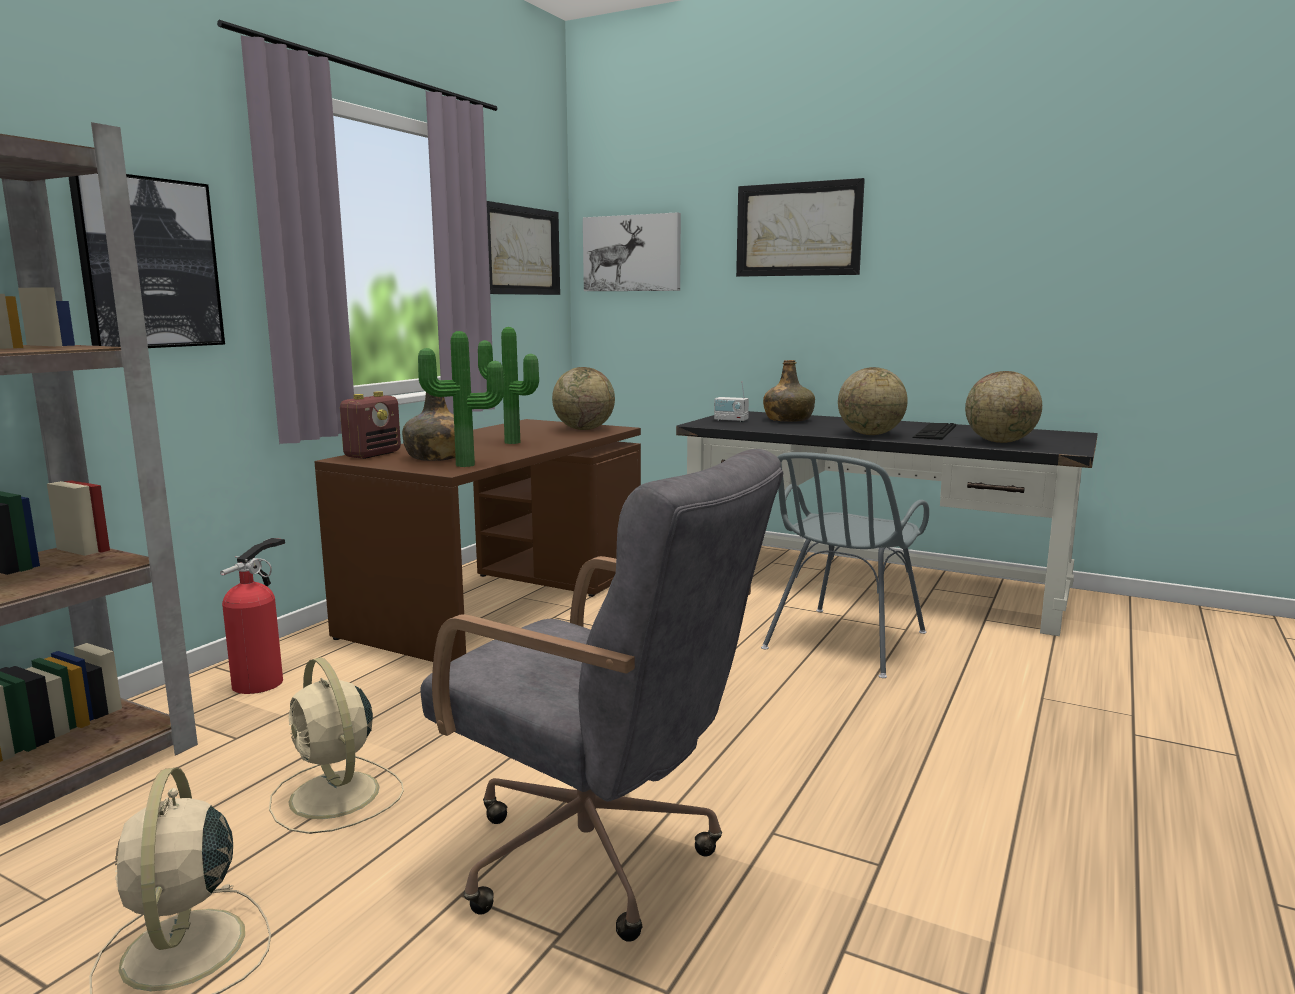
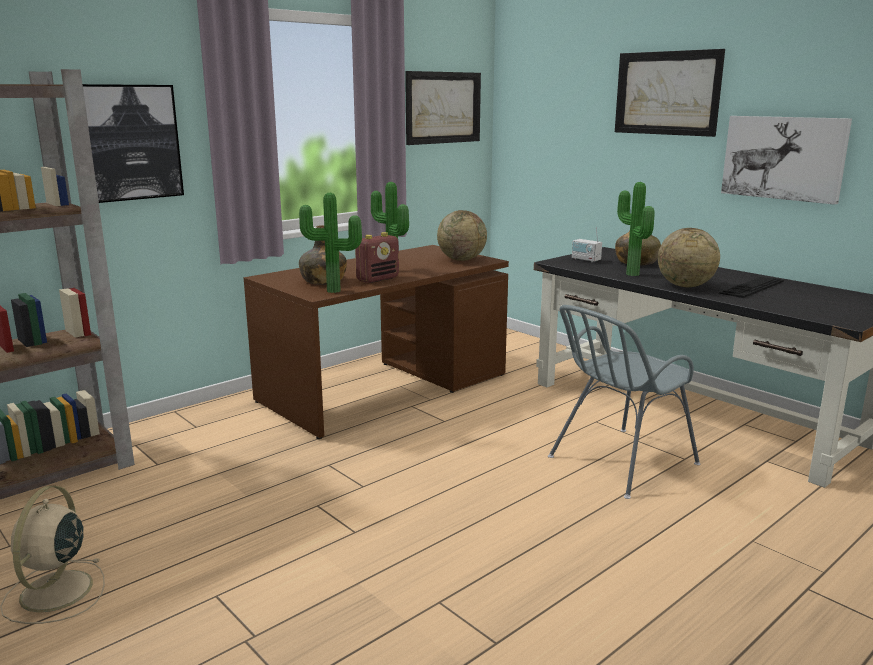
camera: 20 degrees right, 5 degrees up
(262, 681) = (194, 426): fire extinguisher -> none
(336, 797) = (187, 515): beige fan -> none
(373, 454) = (285, 274): radio -> radio (378, 279)
(599, 864) = (310, 596): grey office chair -> none
(632, 253) = (537, 108): picture -> picture (783, 158)
(798, 429) = (630, 274): none -> potted plant
(1000, 442) = (795, 305): globe -> none

